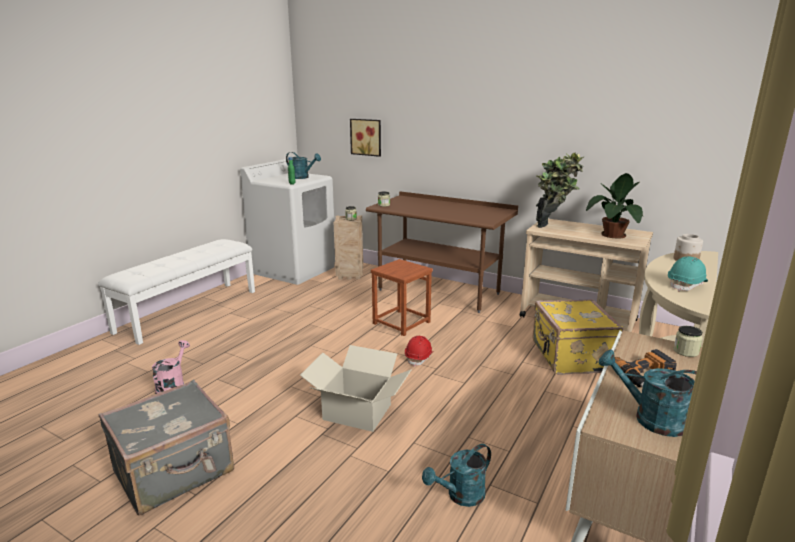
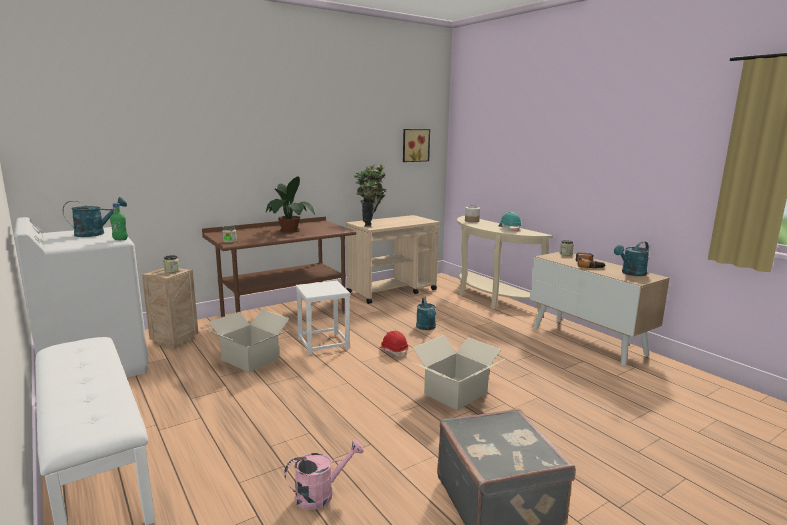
camera: 65 degrees left, 5 degrees down
(173, 386) = (321, 494): pink watering can -> pink watering can turned 120 degrees clockwise
(345, 306) = (250, 359): none -> cardboard box
(366, 137) = (144, 172): picture -> picture (415, 145)
(401, 323) = (323, 343): brown stool -> white stool
(460, 496) = (572, 380): turquoise watering can -> turquoise watering can (426, 328)
(570, 357) = (440, 308): yellow suitcase -> none
(612, 235) = (409, 220): potted plant -> potted plant (290, 231)

